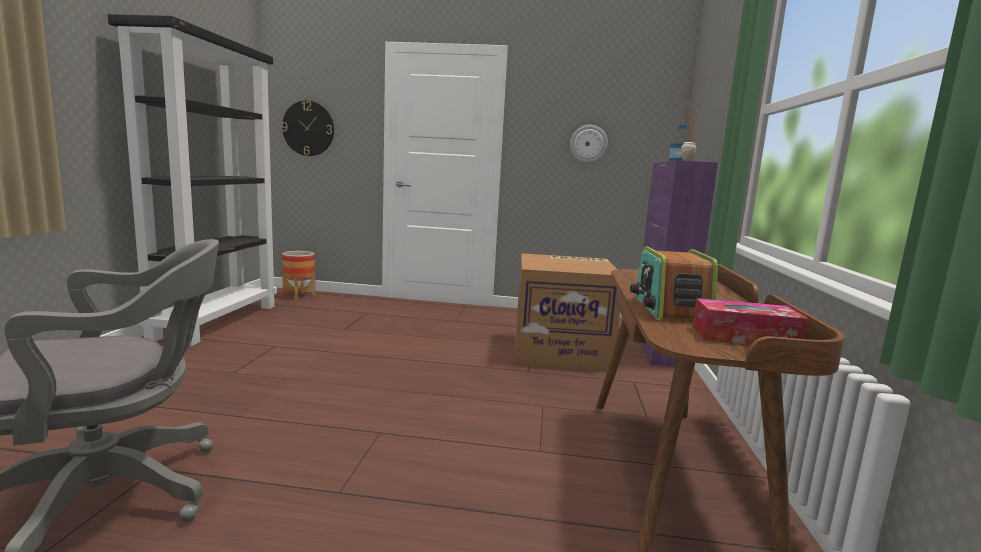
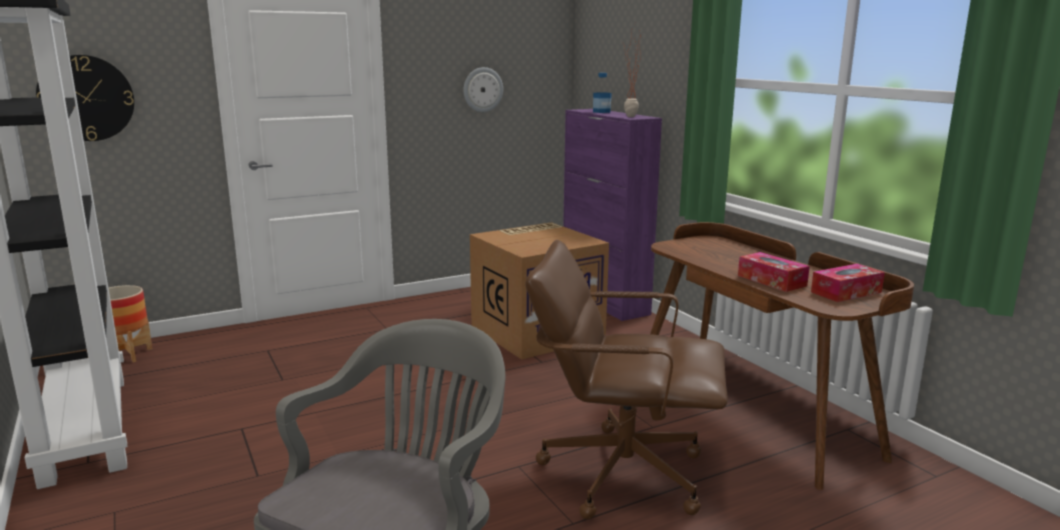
camera: 35 degrees left, 5 degrees up
(447, 473) = (621, 472): none -> brown office chair
(669, 309) = (771, 281): radio -> tissue box

